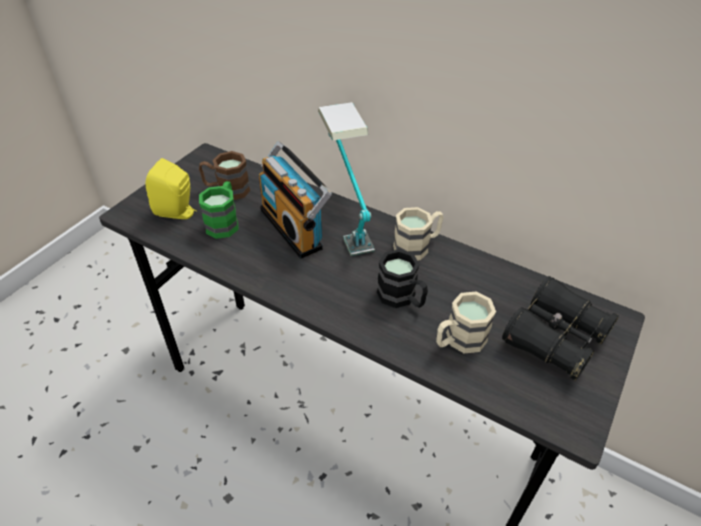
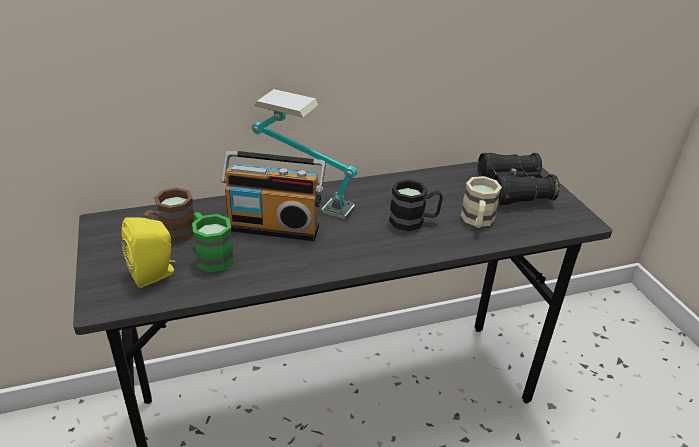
camera: 50 degrees left, 10 degrees down
(417, 246) = (373, 189): beige mug -> none

